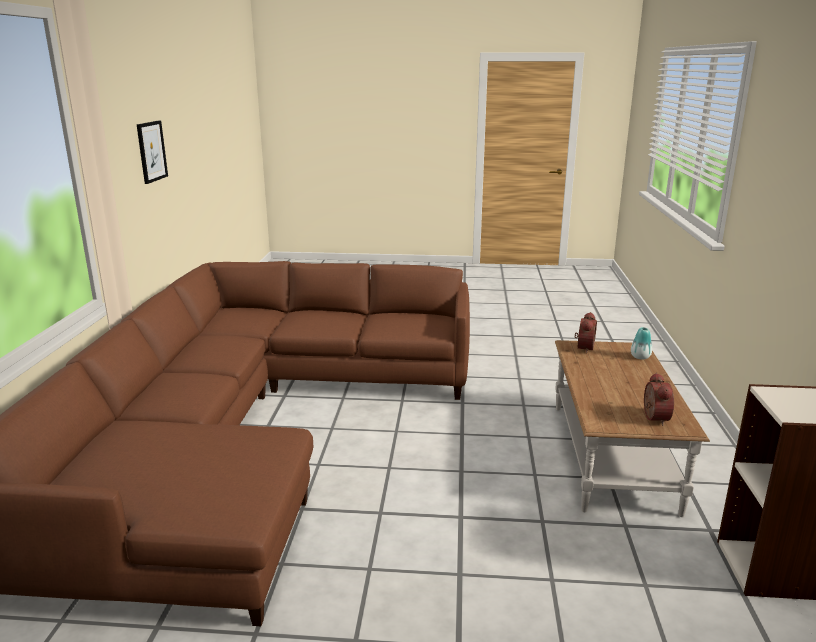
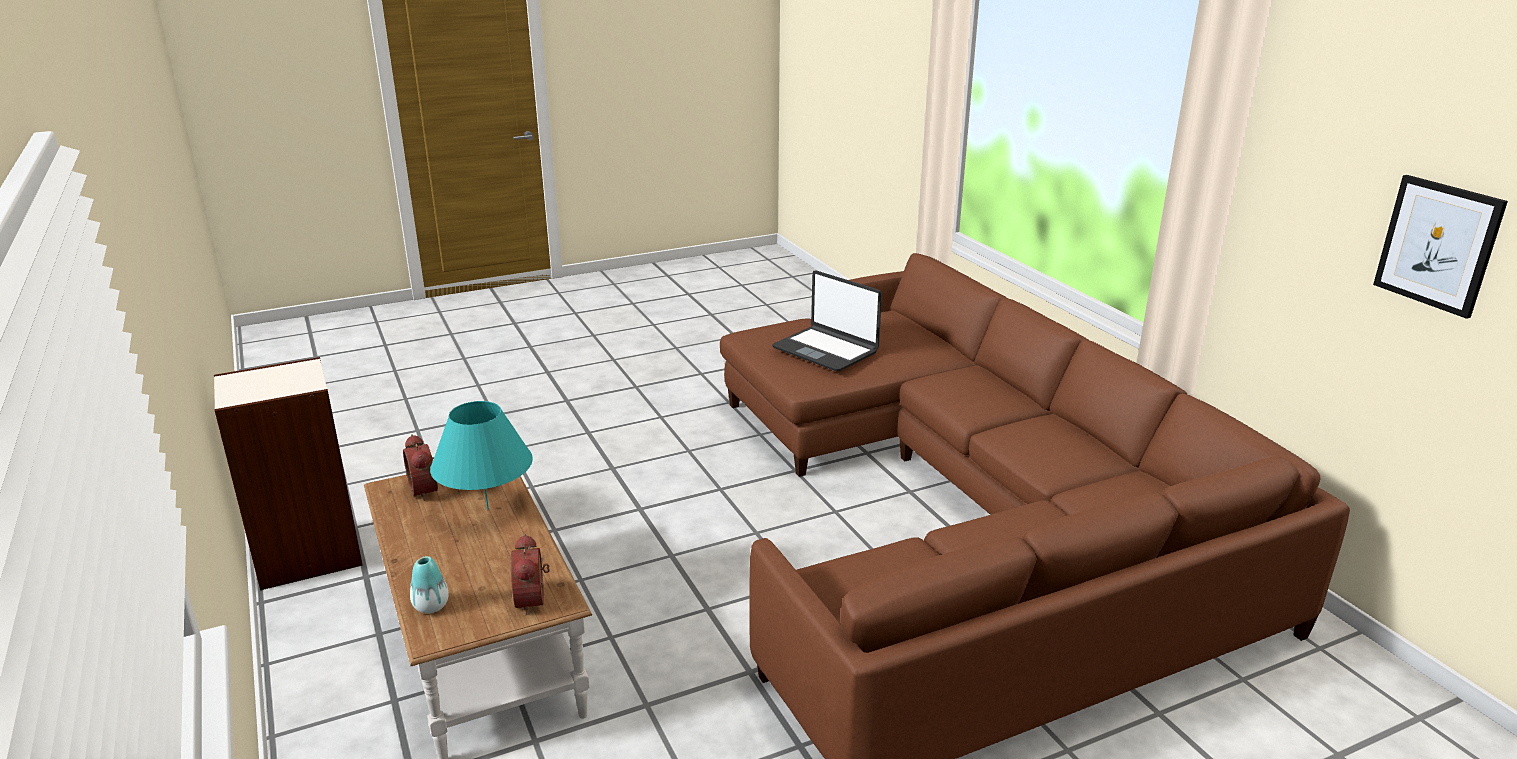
camera: 150 degrees right, 5 degrees up
(214, 455) = (826, 350): none -> laptop
(605, 394) = (488, 509): none -> turquoise table lamp

